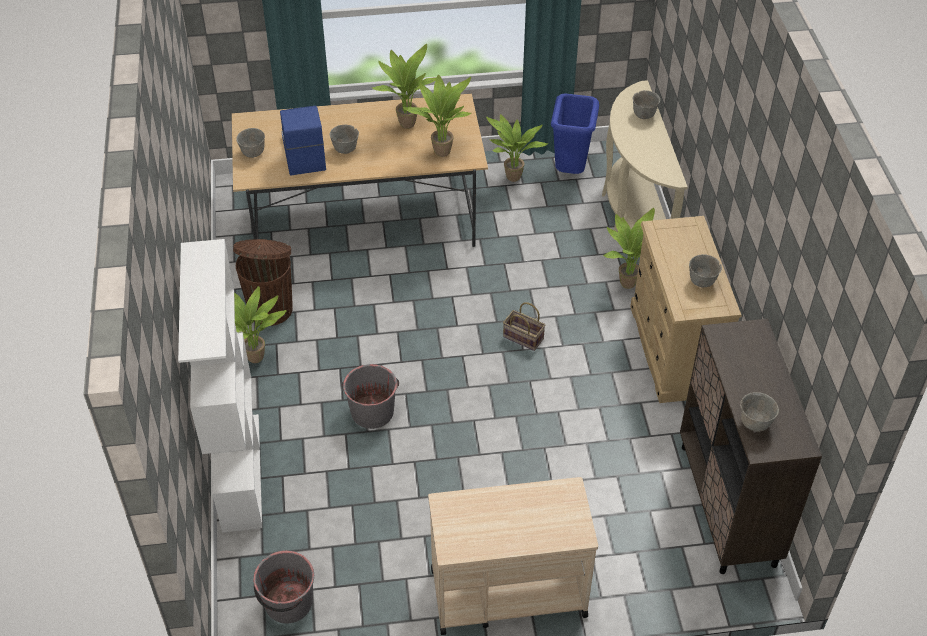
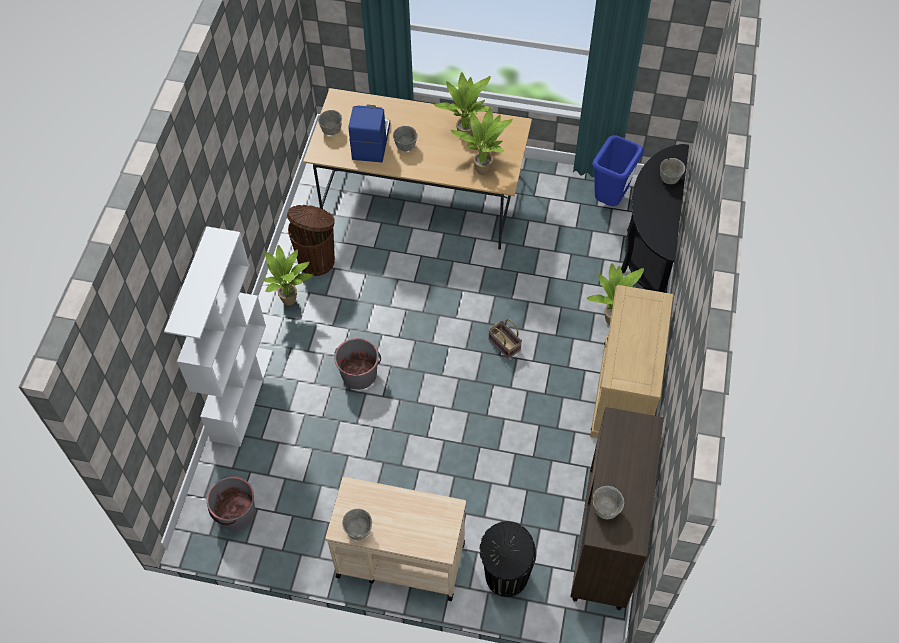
camera: 20 degrees right, 10 degrees up
(512, 179) = (557, 194): potted plant -> none
(633, 211) = (647, 253): beige console table -> black console table
(635, 573) = (505, 577): none -> black trash can
(702, 281) = (642, 357): grey bowl -> grey bowl (359, 531)

